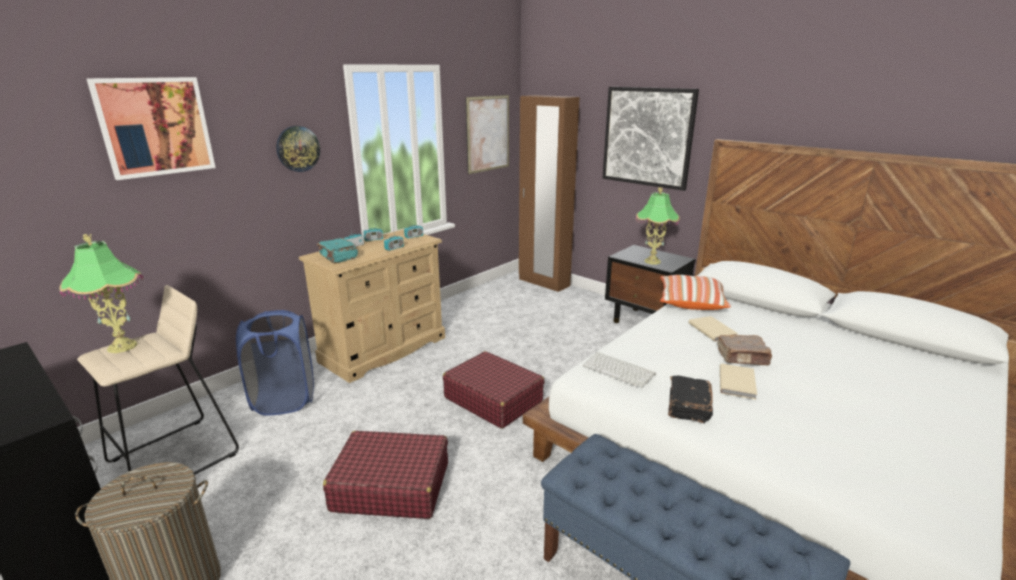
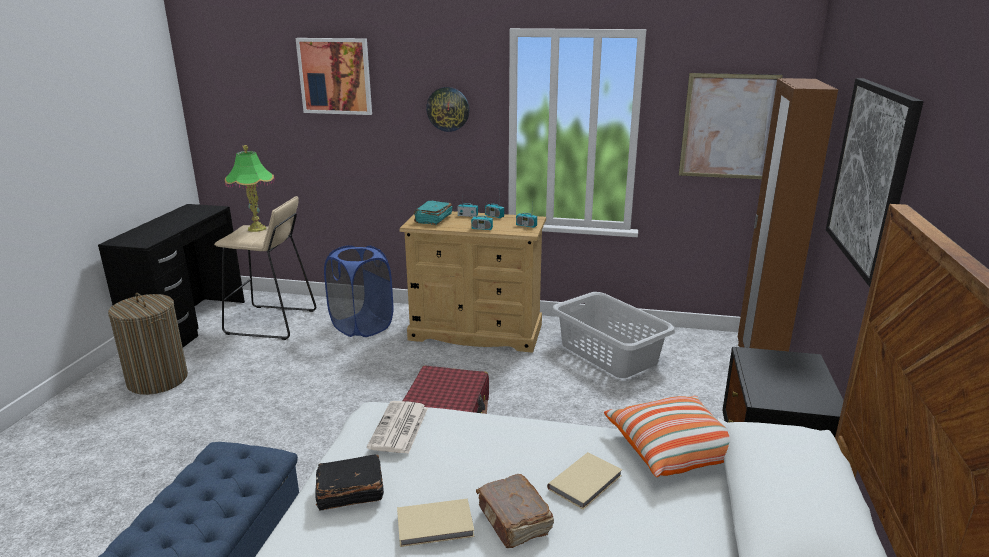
camera: 60 degrees right, 0 degrees up
(391, 486) = (283, 415): red suitcase -> none
(481, 314) = (609, 353): none -> grey laundry basket
(620, 370) = (399, 428): keyboard -> newspaper
(652, 261) = (769, 382): table lamp -> none

